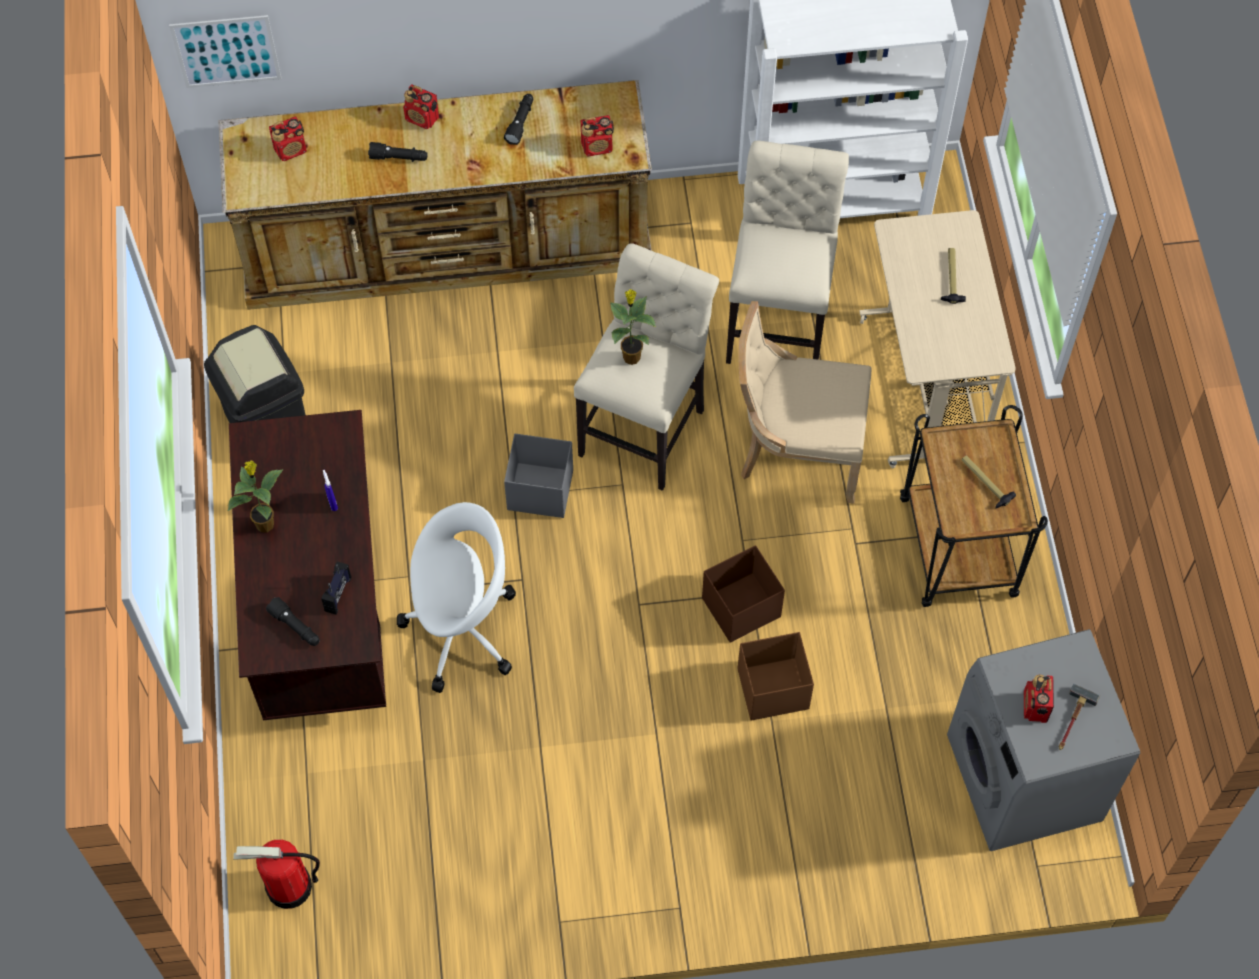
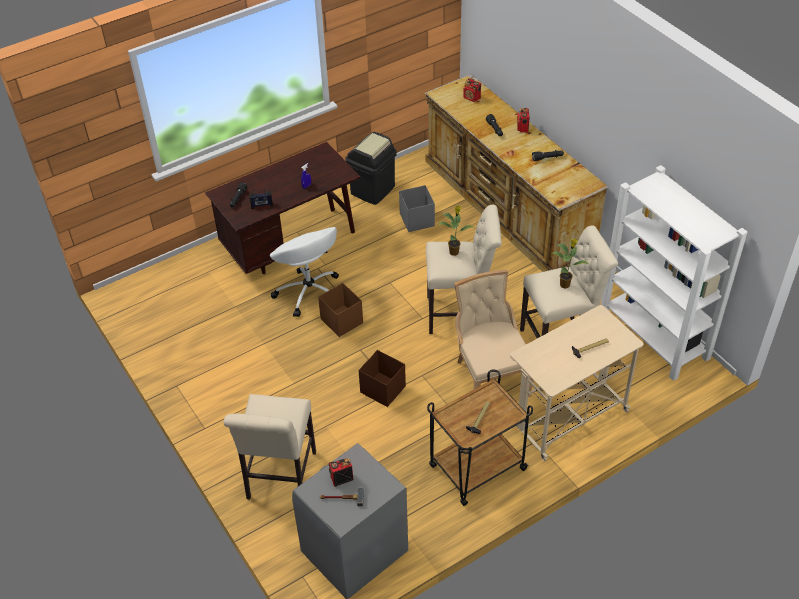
camera: 65 degrees right, 15 degrees down
(226, 51) = (480, 36): picture -> none
(265, 523) = (283, 170): potted plant -> potted plant (565, 284)
(288, 887) = (151, 288): fire extinguisher -> none
(539, 490) = (399, 290): grey storage box -> grey storage box (417, 219)
(597, 147) = (556, 187): radio -> none
(771, 689) = (344, 419): brown storage box -> brown storage box (341, 320)
(843, 830) = (279, 479): none -> beige stool

